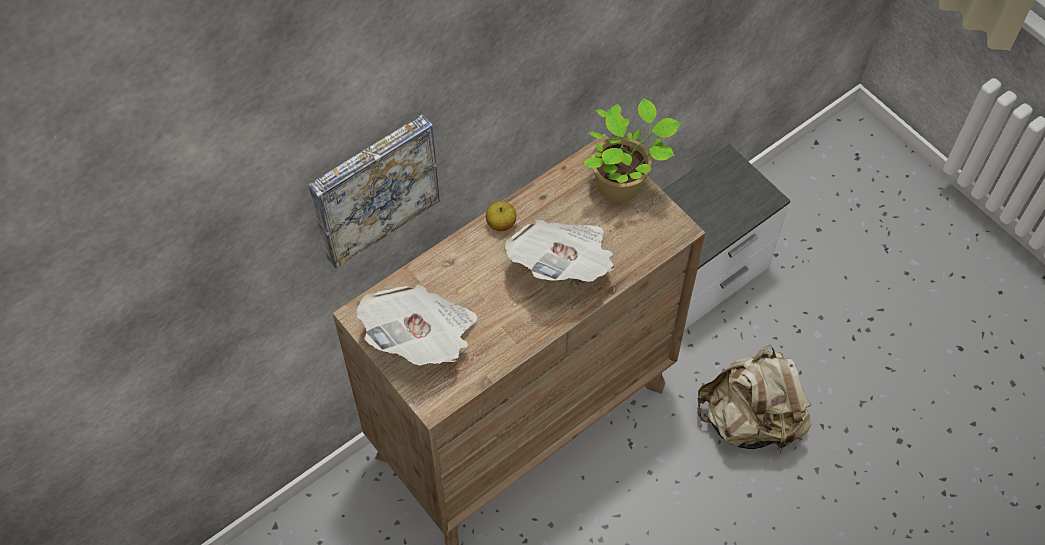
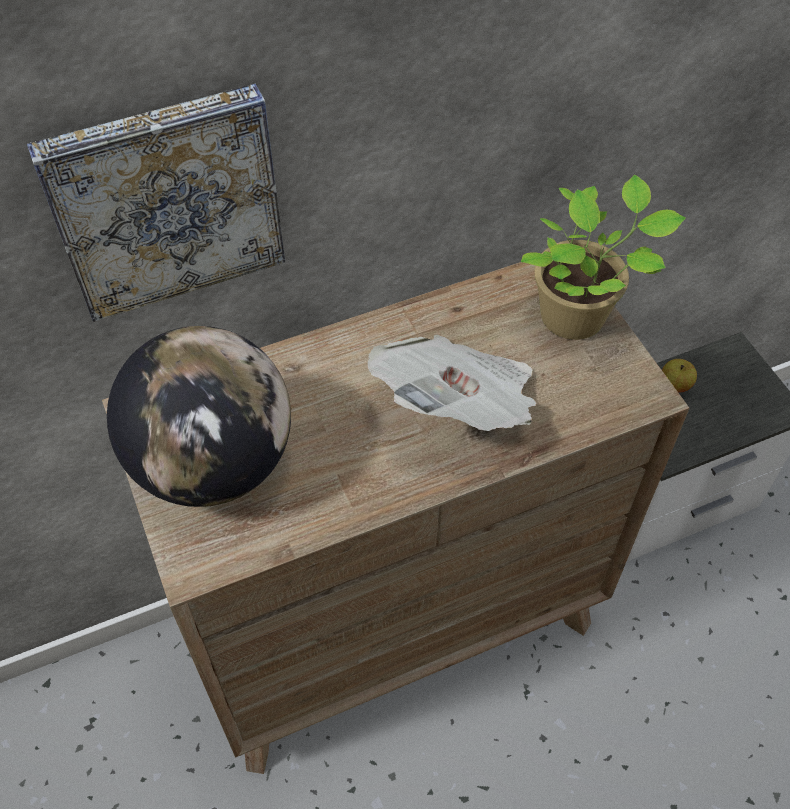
camera: 15 degrees right, 5 degrees down
(422, 338) = (214, 464): newspaper -> globe
(501, 223) = (385, 331): apple -> apple (675, 385)
(750, 420) = (695, 702): beige backpack -> none

